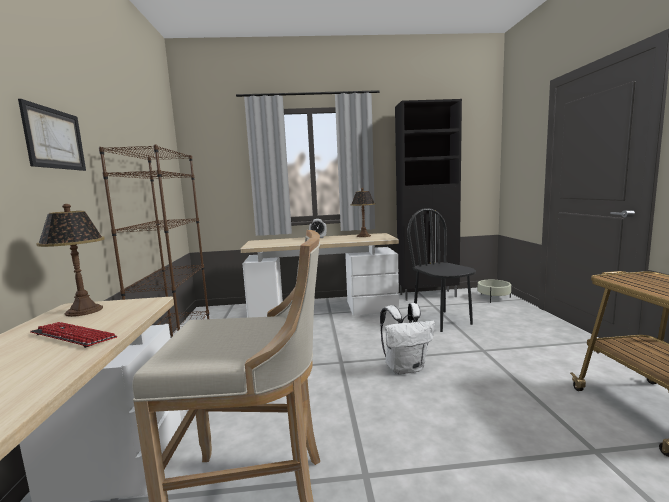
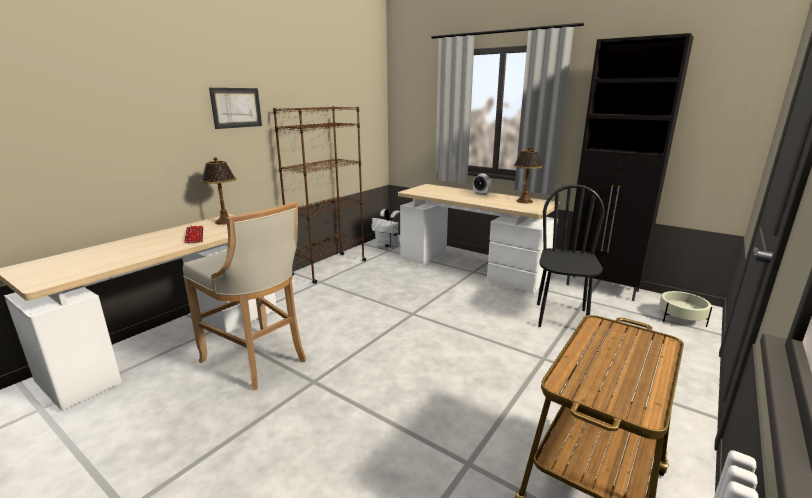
camera: 40 degrees right, 10 degrees up
(405, 368) = (449, 339): white backpack -> white backpack (388, 247)

